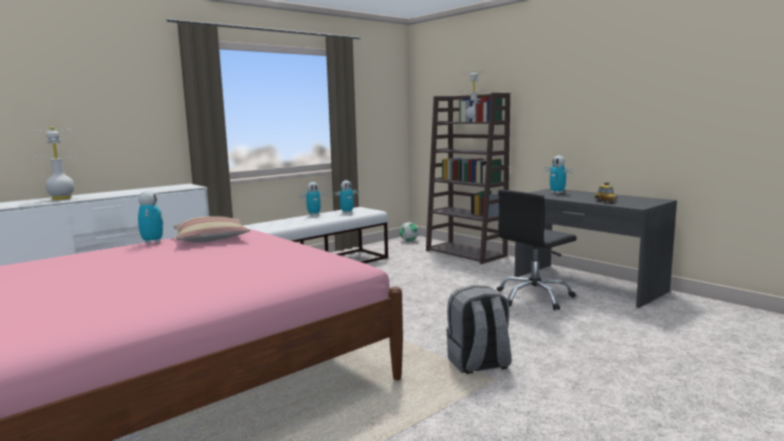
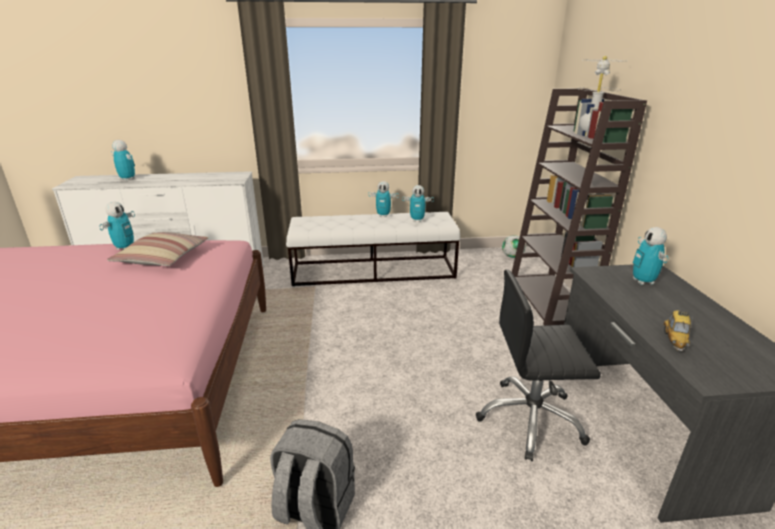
camera: 35 degrees right, 15 degrees up
(61, 198) = (127, 179): white table lamp -> toy robot

